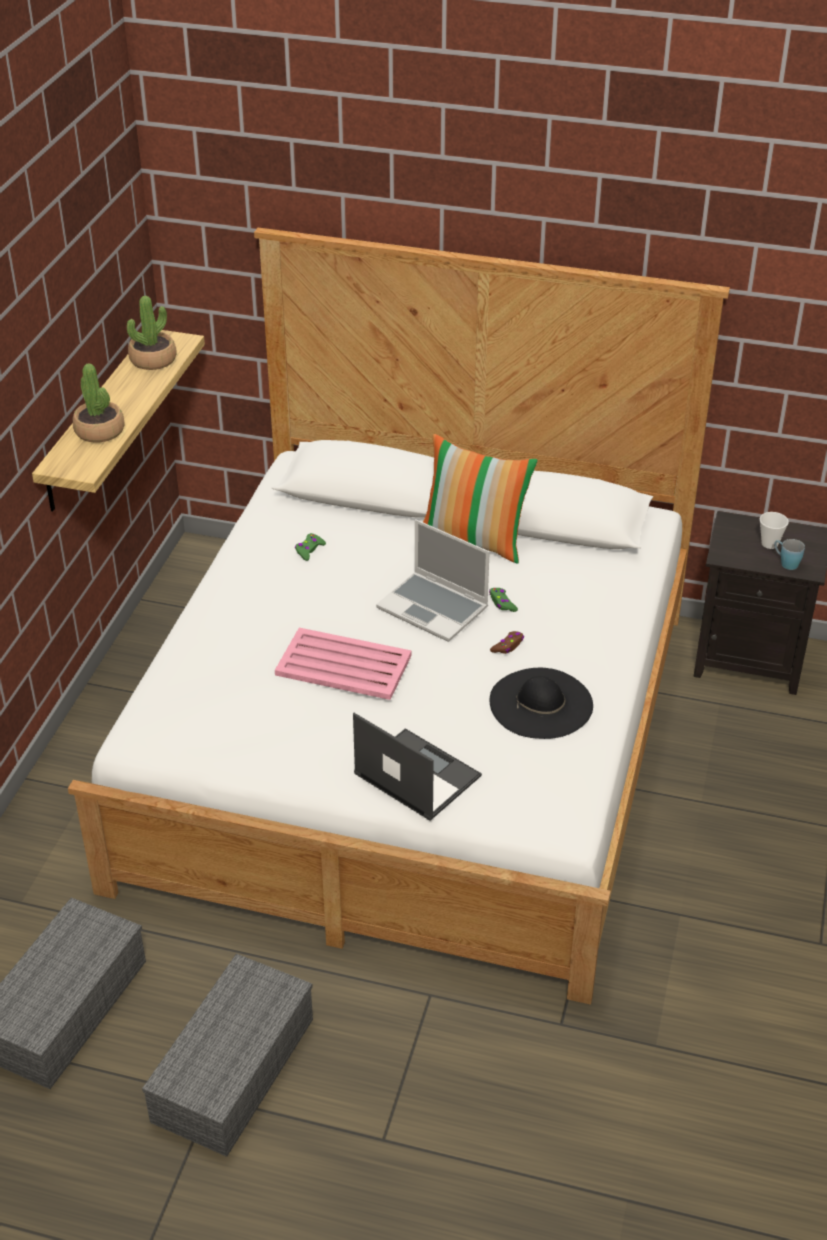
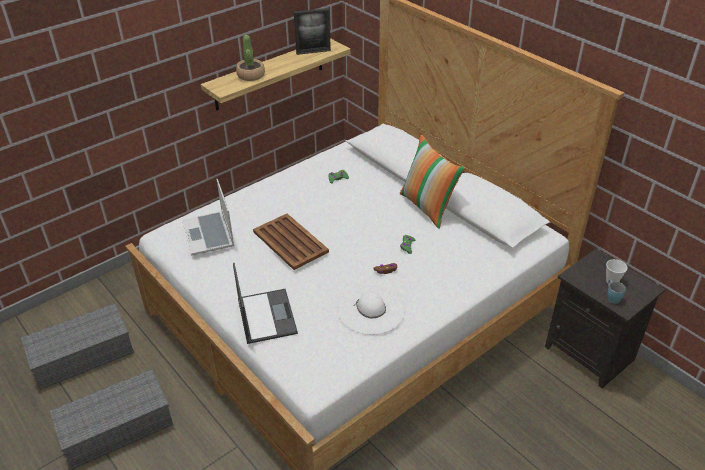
camera: 35 degrees right, 0 degrees up
(153, 360) = (313, 52): potted plant -> picture frame
(342, 664) = (290, 241): pink tray -> brown tray
(434, 608) = (367, 233): laptop -> laptop (209, 235)
(541, 703) = (371, 310): black hat -> white hat

